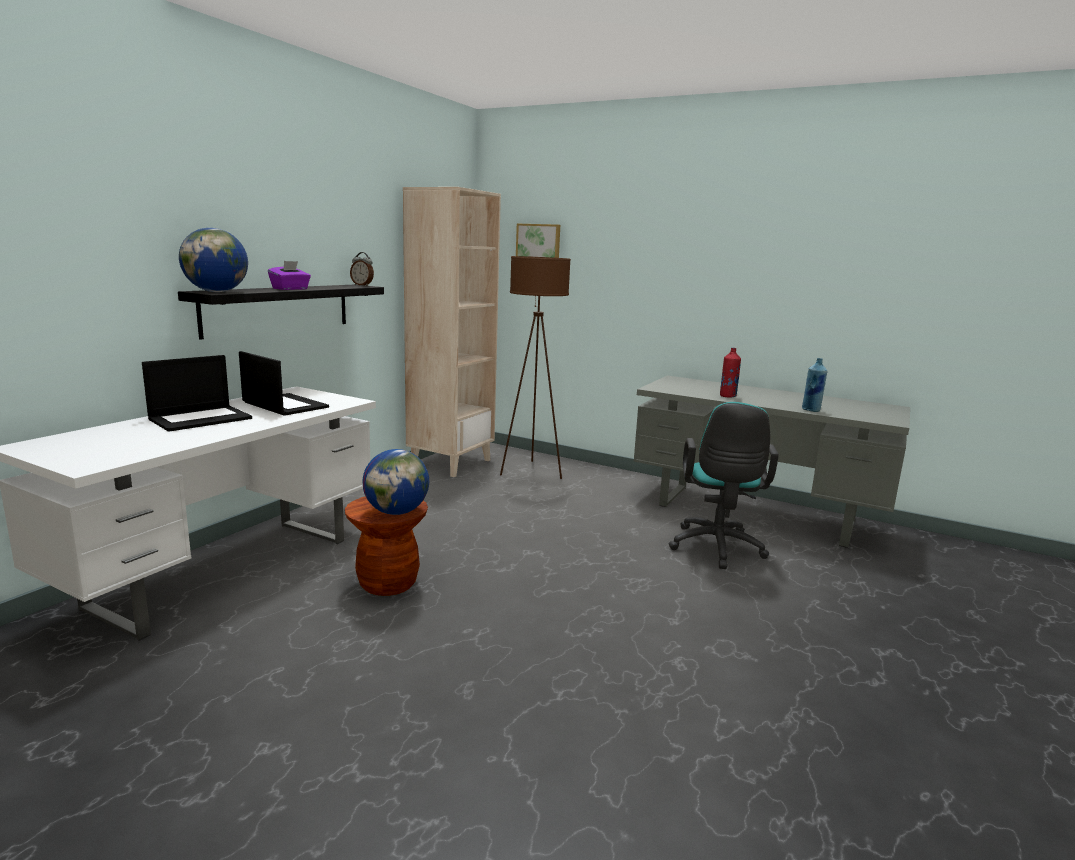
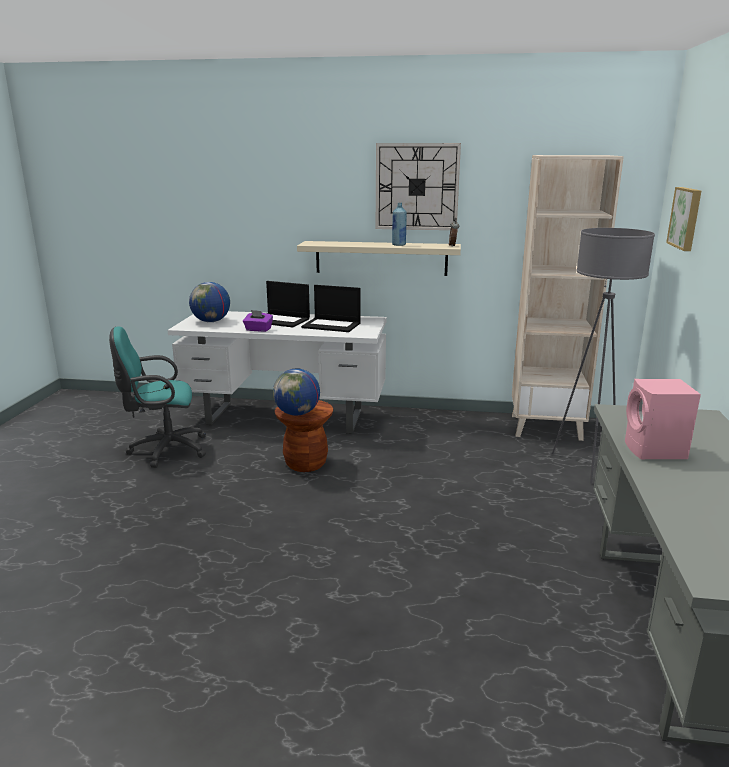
camera: 70 degrees right, 5 degrees up
(217, 292) = (314, 243): globe -> globe (211, 321)
(278, 309) = (381, 258): black shelf -> beige shelf
(284, 405) = (332, 325): laptop -> laptop turned 90 degrees clockwise
(290, 289) = (372, 245): purple tissue box -> purple tissue box (258, 329)
(309, 214) = (417, 187): none -> wall clock
(532, 471) = (585, 465): brown floor lamp -> grey floor lamp
(716, 549) = (518, 608): turquoise office chair -> turquoise office chair (164, 450)
(728, 396) = (655, 451): red bottle -> pink speaker
(811, 410) = (673, 509): blue bottle -> blue bottle (398, 245)

